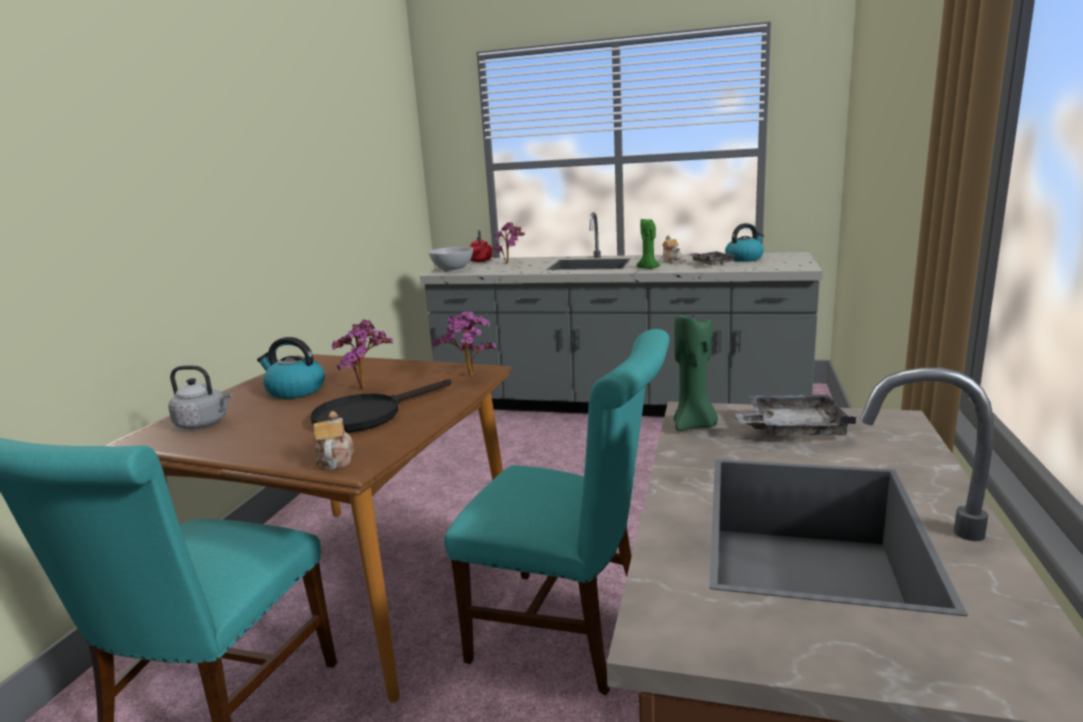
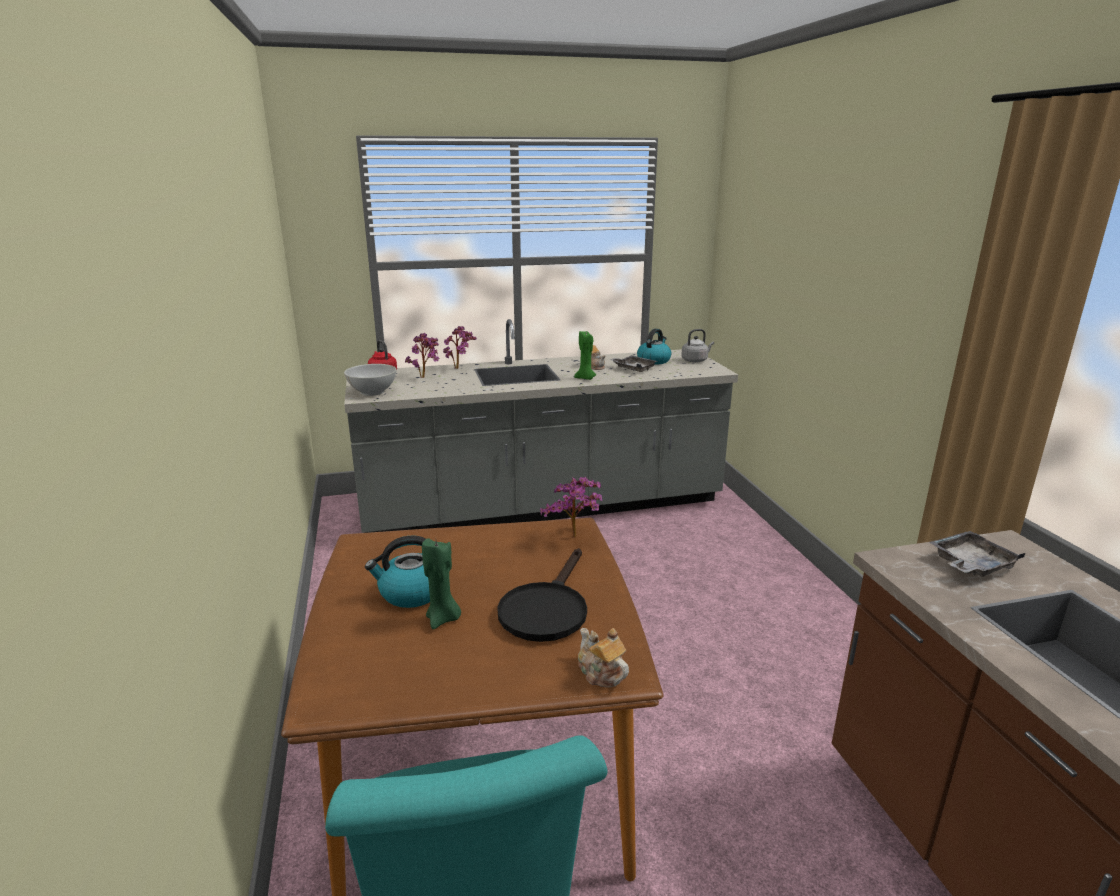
camera: 30 degrees left, 5 degrees up
(204, 423) = (373, 664): grey kettle -> grey kettle (695, 360)
(366, 388) = (491, 574): potted plant -> potted plant (460, 368)
(571, 631) = (711, 752): turquoise chair -> none
(693, 425) = (910, 575): green candle -> green candle (443, 619)

